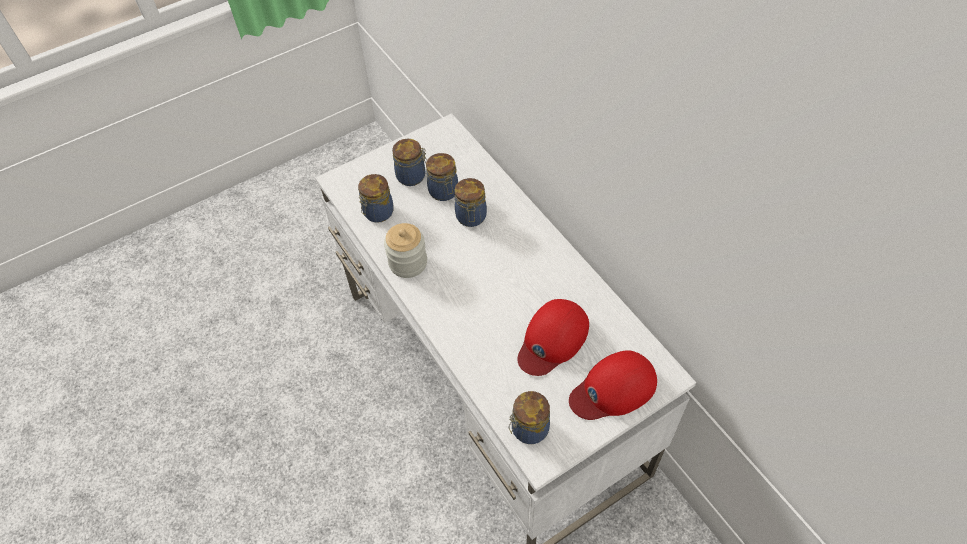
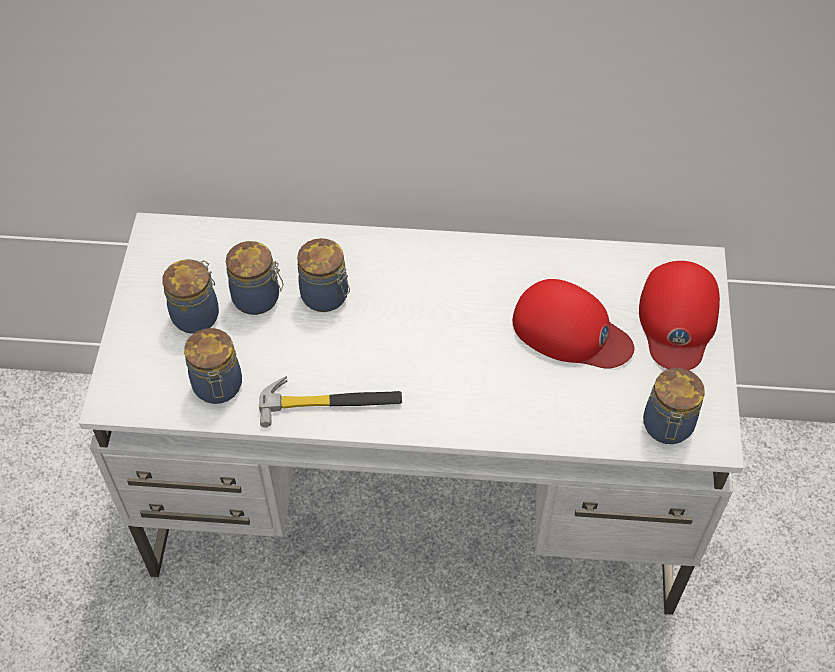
camera: 55 degrees left, 0 degrees up
(408, 263) = (331, 402): jar -> hammer
(552, 339) = (570, 331): red cap -> red cap turned 45 degrees counterclockwise

